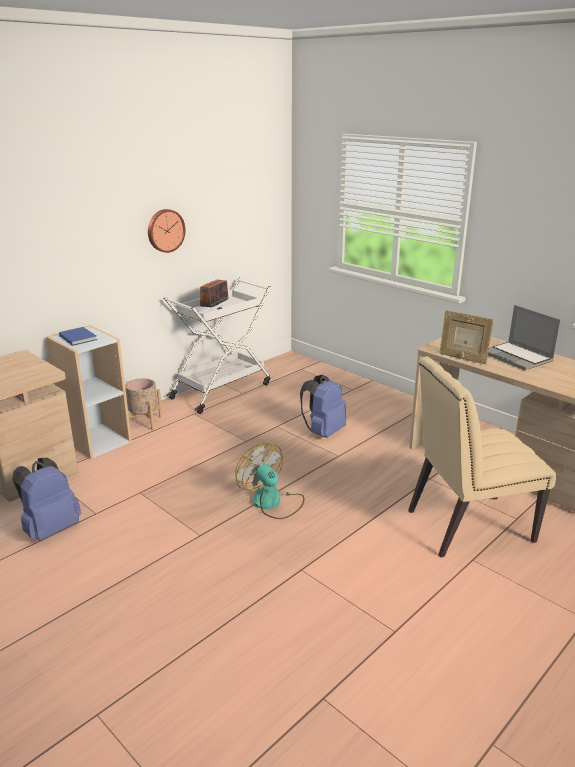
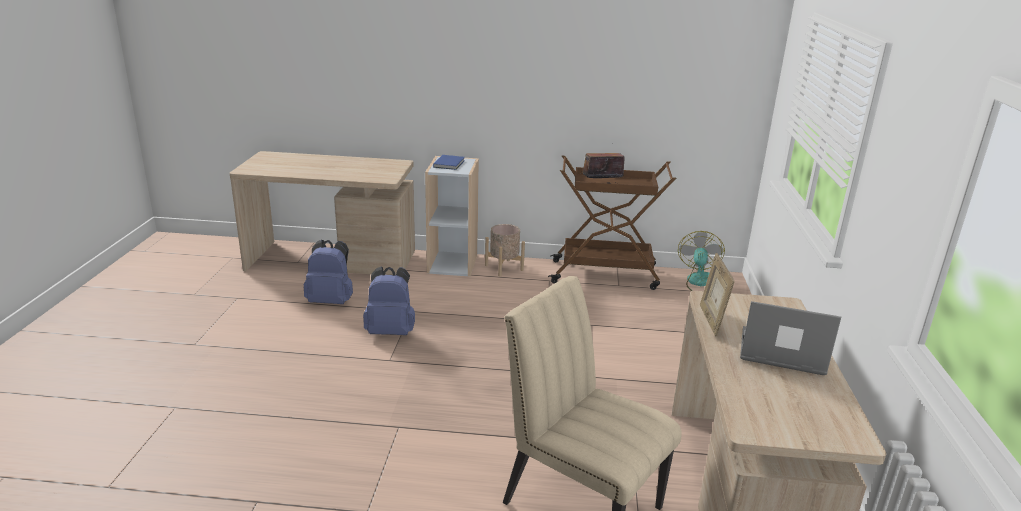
camera: 50 degrees right, 0 degrees up
(165, 230) = (580, 88): wall clock -> none
(222, 391) = (604, 275): white cart -> brown cart
(272, 502) = (472, 373): fan -> fan (701, 283)
(323, 432) = (620, 352): blue backpack -> blue backpack (391, 331)
(518, 357) = (780, 353): laptop -> laptop turned 90 degrees clockwise

